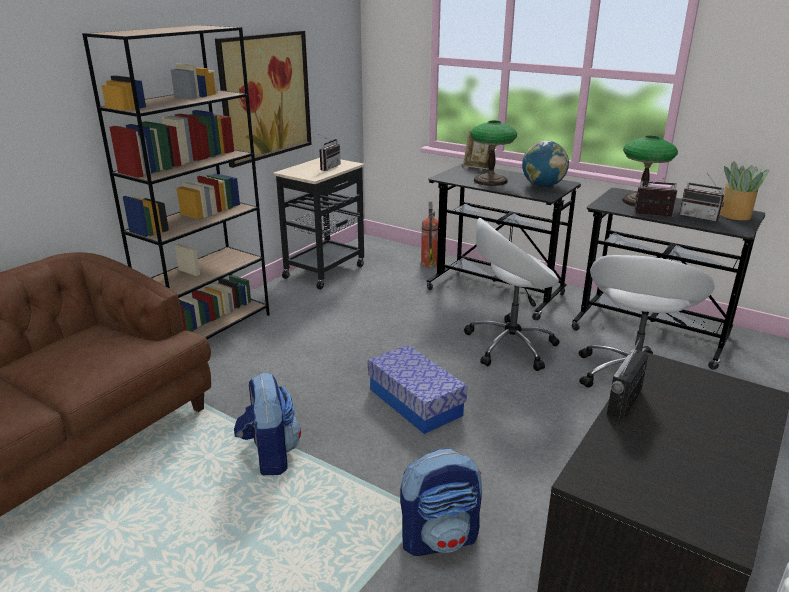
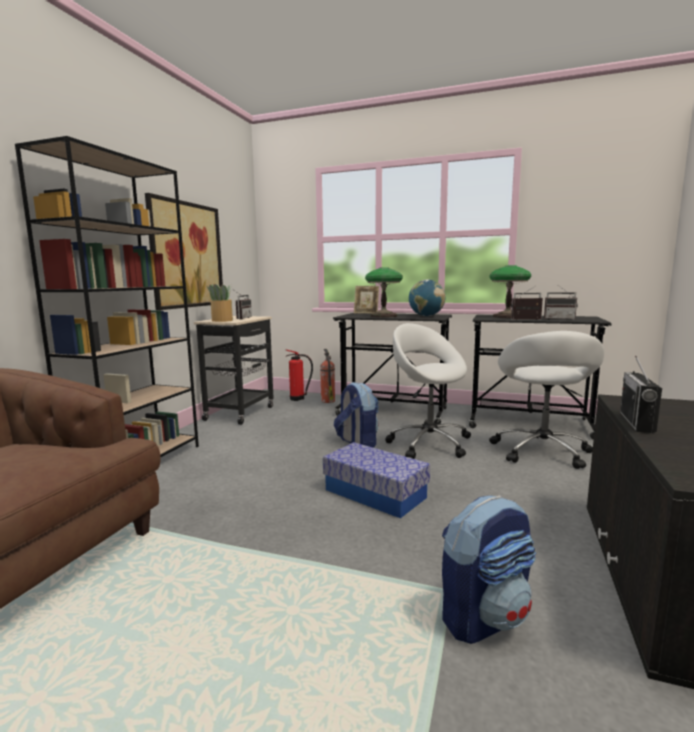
camera: 15 degrees left, 15 degrees down
(269, 455) = (243, 565): backpack -> backpack (357, 442)
(397, 256) = (298, 399): none -> fire extinguisher
(508, 346) = (428, 443): white office chair -> white office chair turned 75 degrees clockwise
(735, 215) = (580, 317): potted plant -> potted plant (222, 320)

